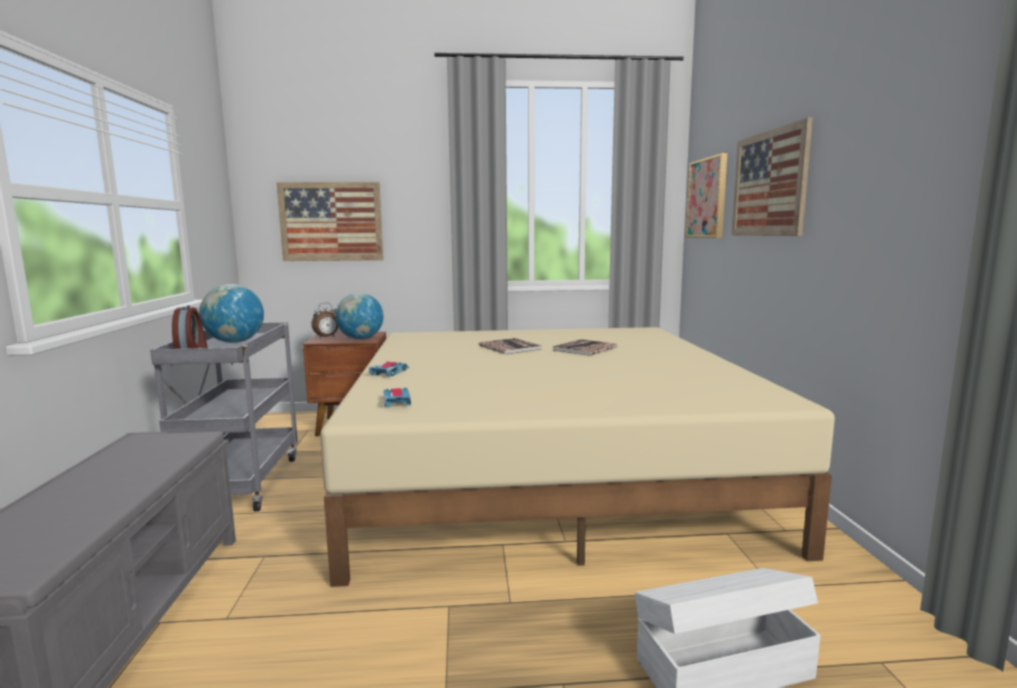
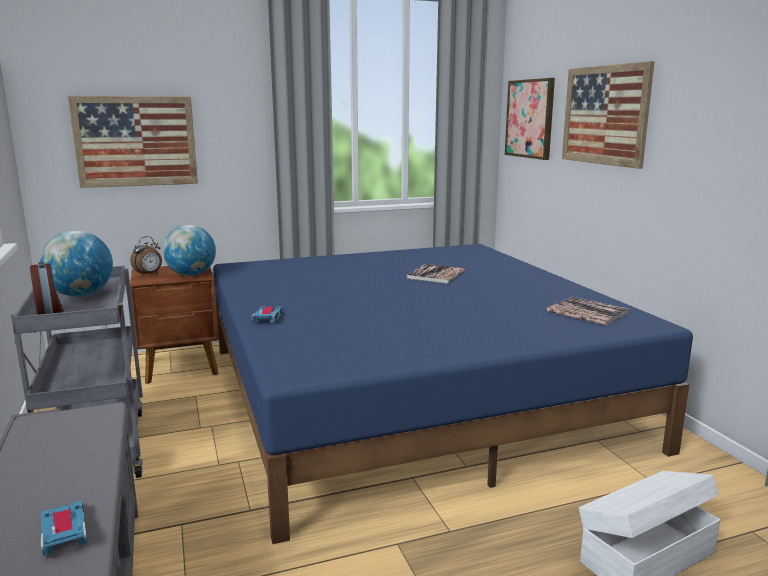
camera: 15 degrees left, 5 degrees up
(396, 401) = (311, 353): toy car -> toy car (64, 532)
(509, 347) = (361, 277): book -> book (587, 312)
(547, 467) = (410, 394): beige bed -> blue bed

